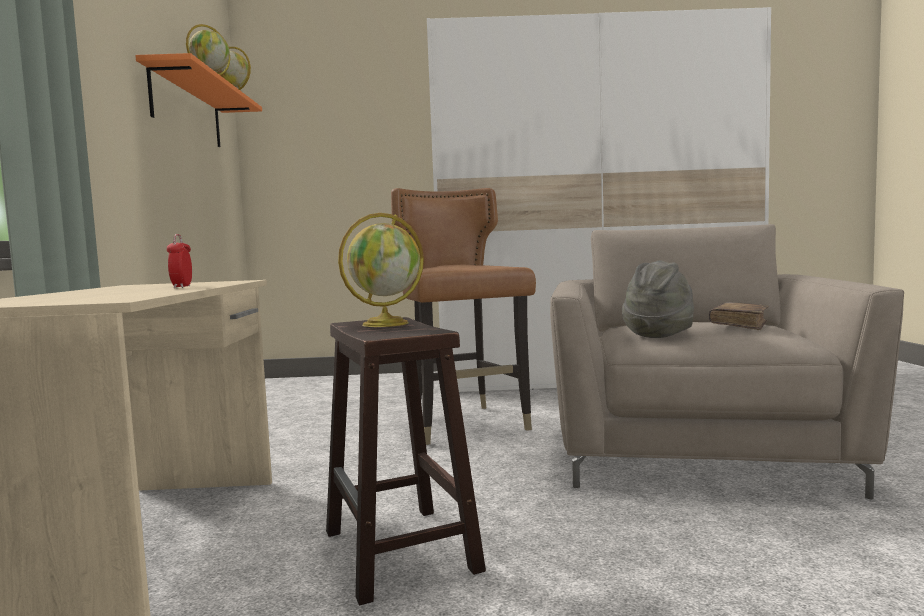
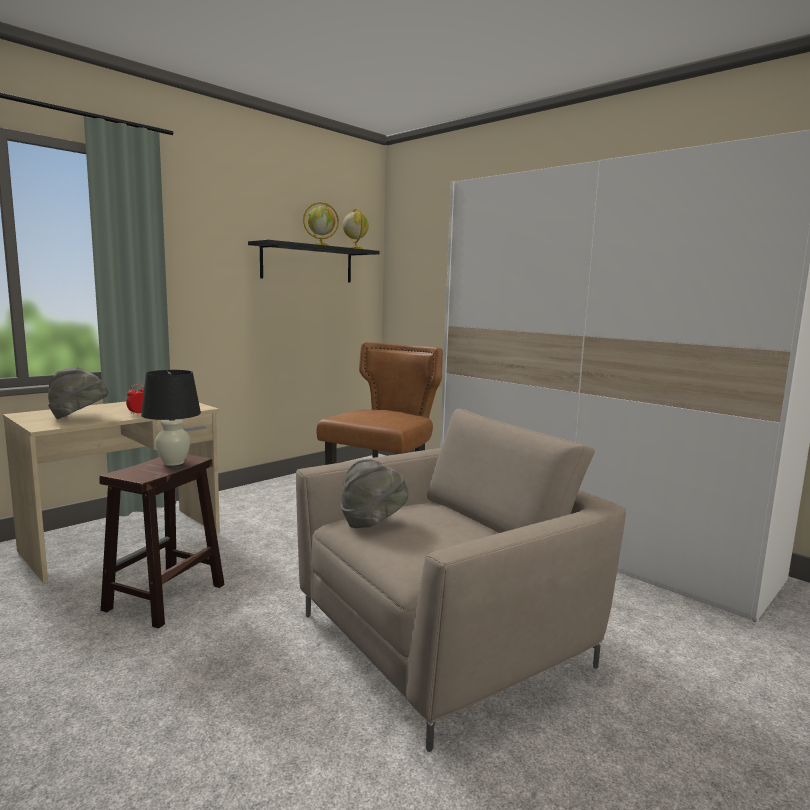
camera: 45 degrees right, 5 degrees up
(108, 295) = (79, 417): none -> grey hat
(187, 109) = (307, 263): orange shelf -> black shelf
(386, 324) = (173, 462): globe -> black table lamp
(739, 325) = (449, 541): brown book -> none

